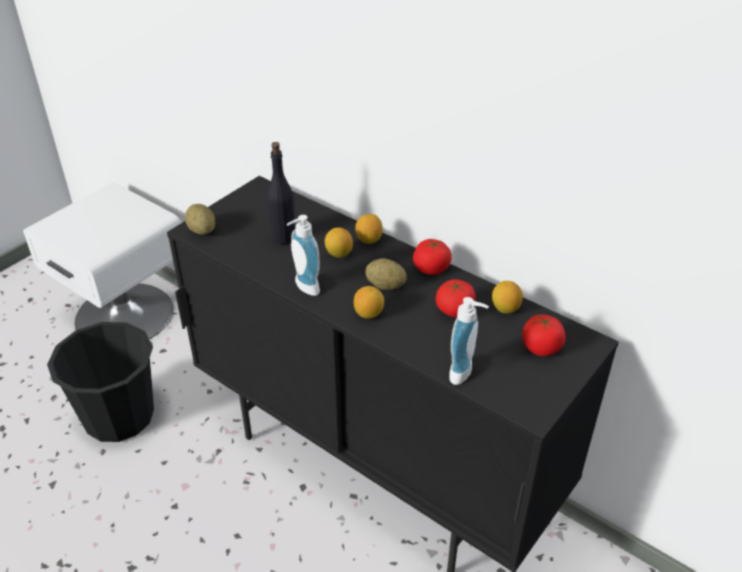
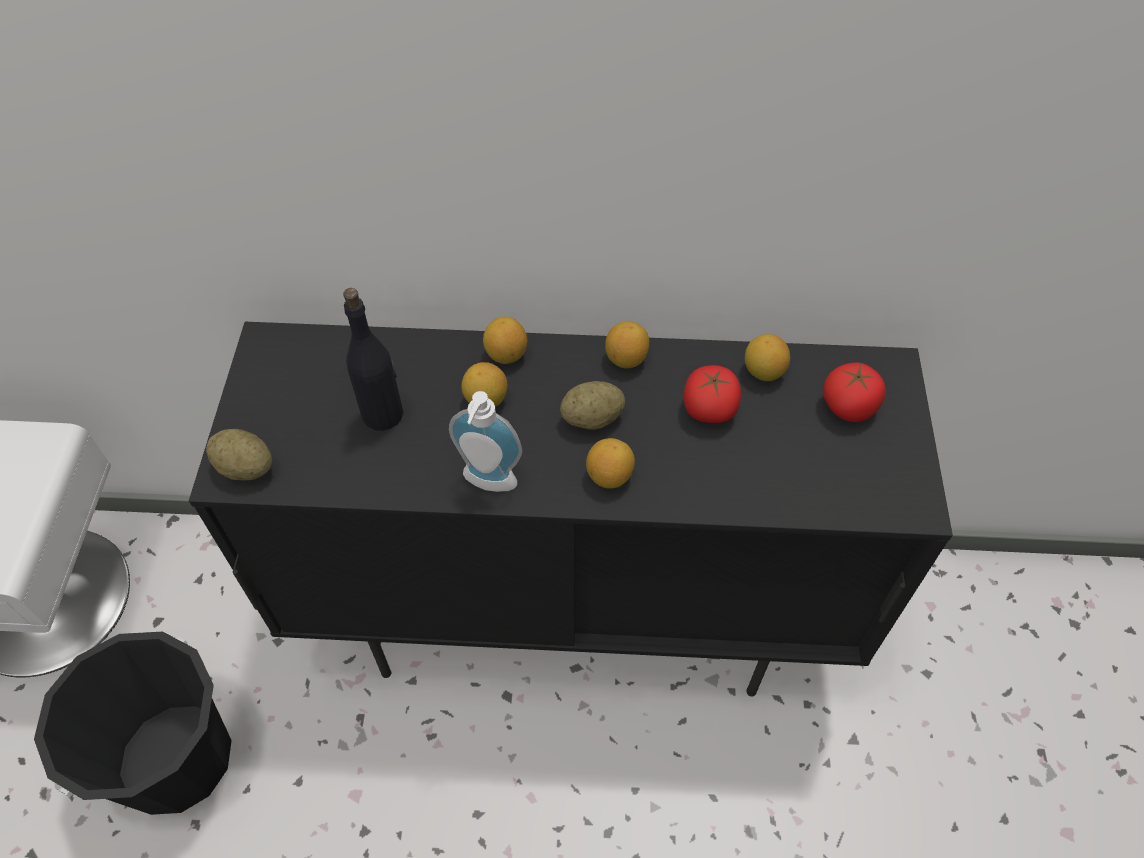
camera: 35 degrees left, 15 degrees up
(431, 269) = (626, 359): tomato -> lemon
(465, 373) = (798, 497): soap dispenser -> none

